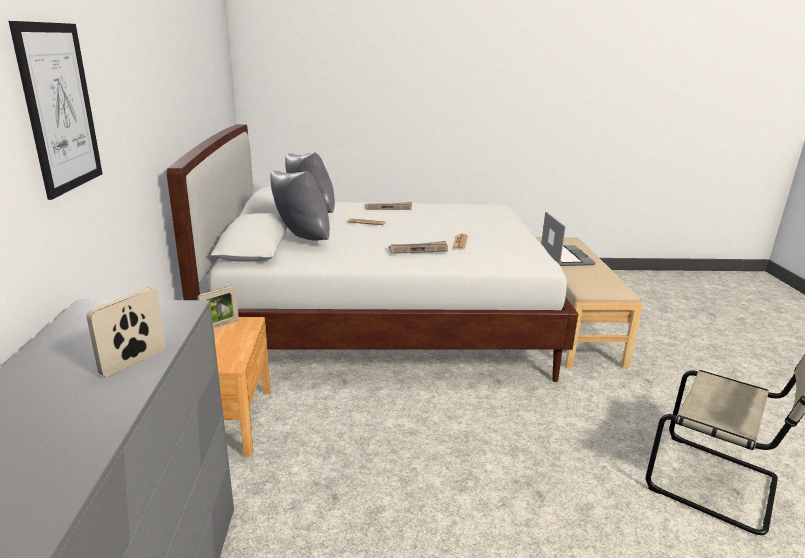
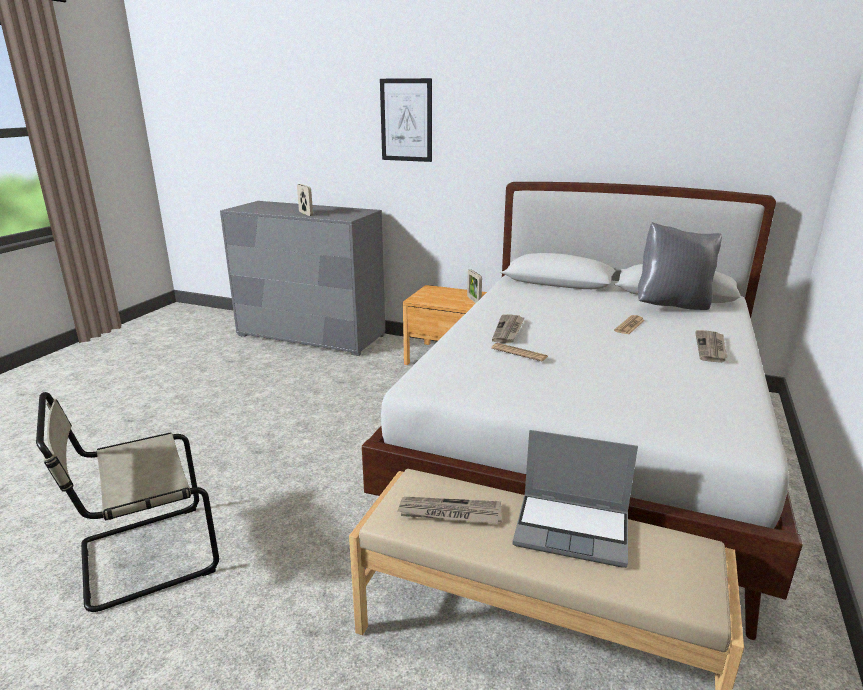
camera: 115 degrees right, 0 degrees up
(301, 240) = (569, 294): grey pillow -> none
(595, 279) = (449, 513): none -> newspaper

